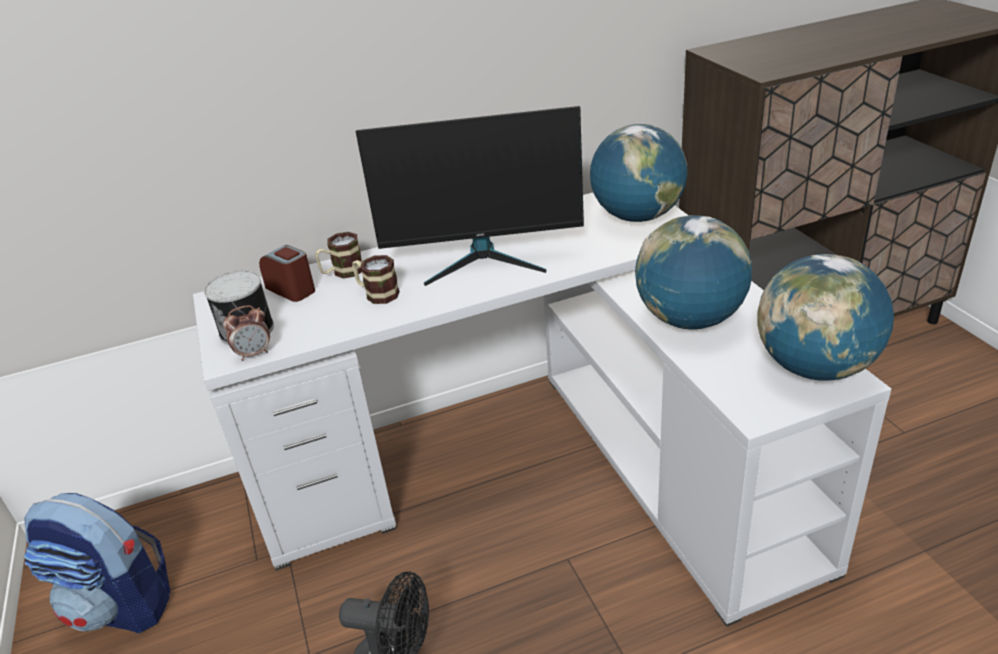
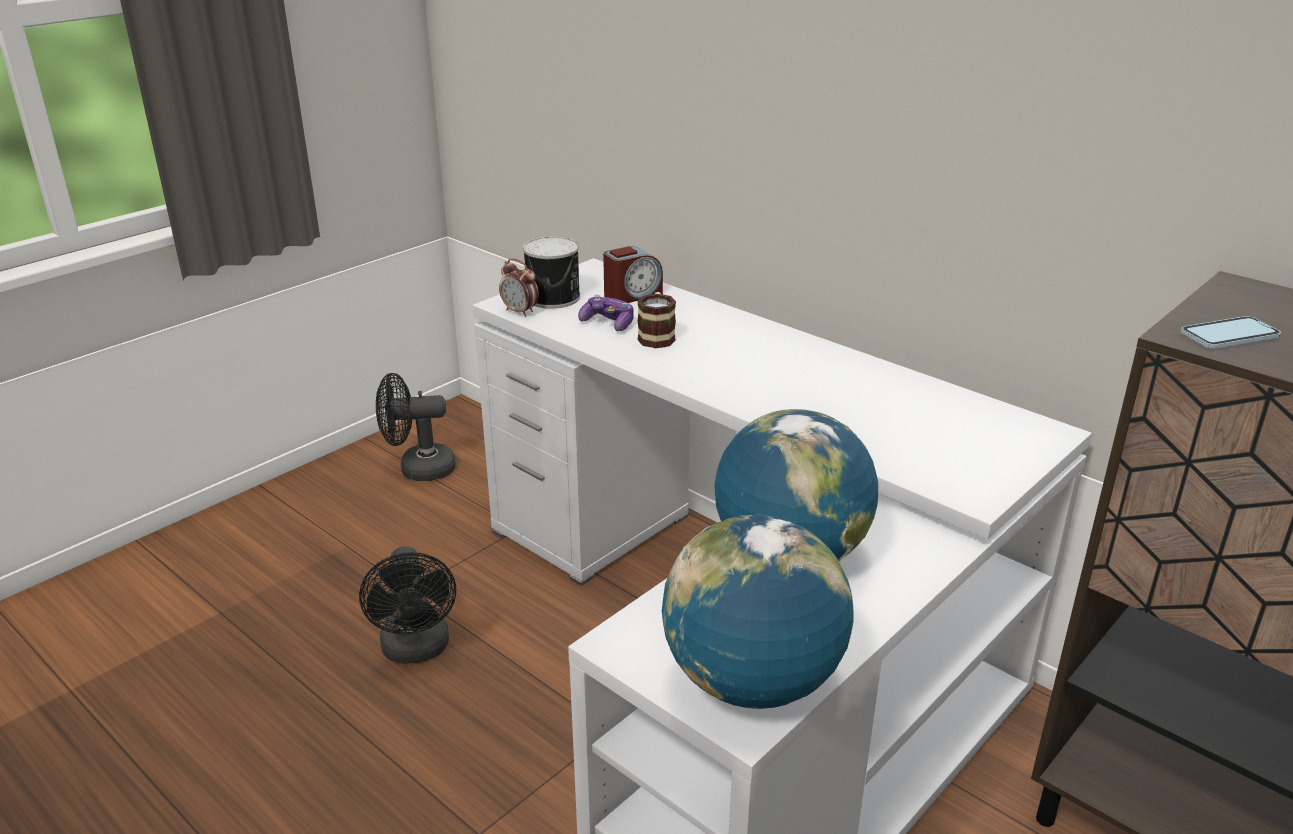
camera: 60 degrees right, 5 degrees down
(122, 605) = (418, 469): backpack -> black fan
(292, 289) = (632, 295): alarm clock -> alarm clock turned 45 degrees clockwise
(329, 311) = (608, 323): none -> game controller
(342, 272) = (681, 308): mug -> none
(484, 259) = (771, 374): monitor -> none
(637, 217) = (976, 450): globe -> none
(771, 65) = (1229, 336): none -> phone

